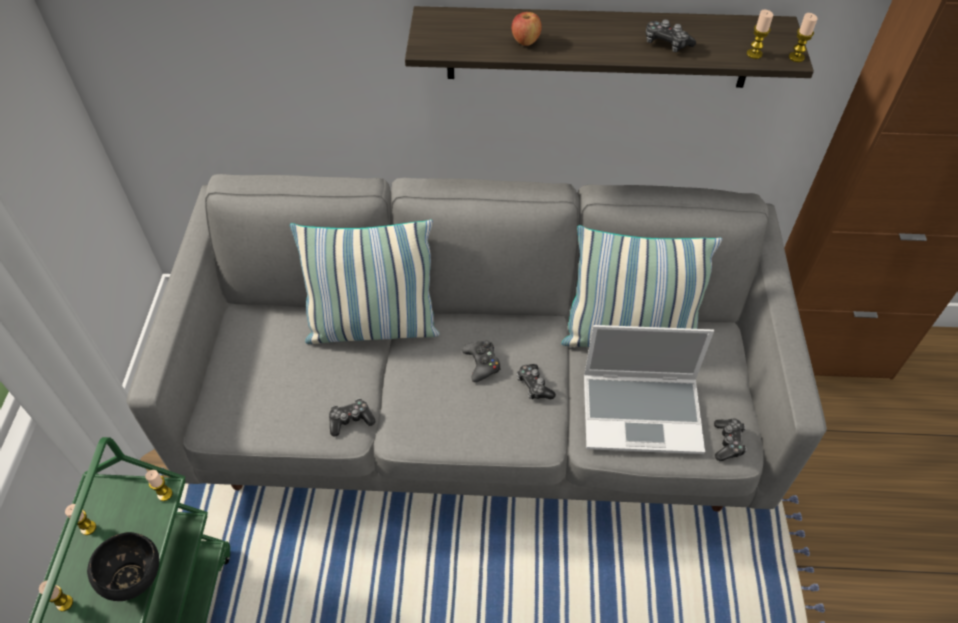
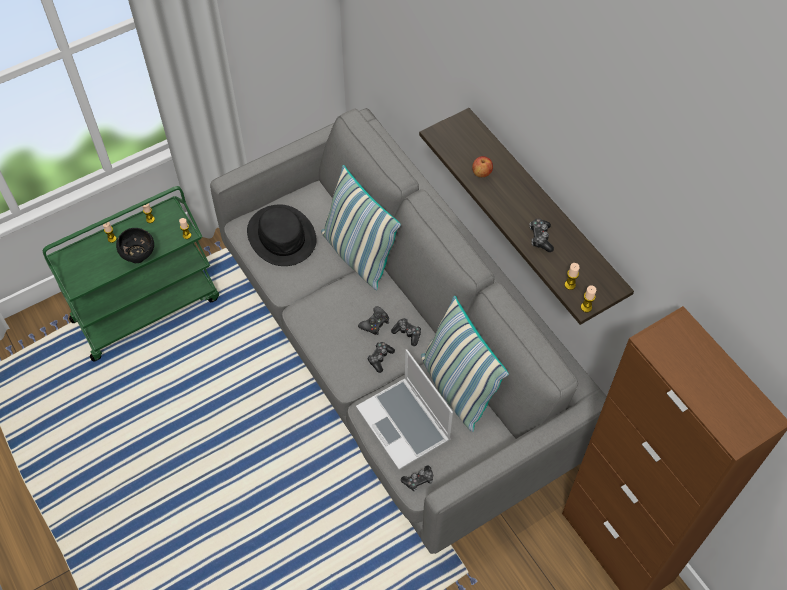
camera: 55 degrees right, 5 degrees up
(271, 387) = (282, 236): none -> black hat
(351, 420) = (290, 285): game controller -> game controller (407, 333)

